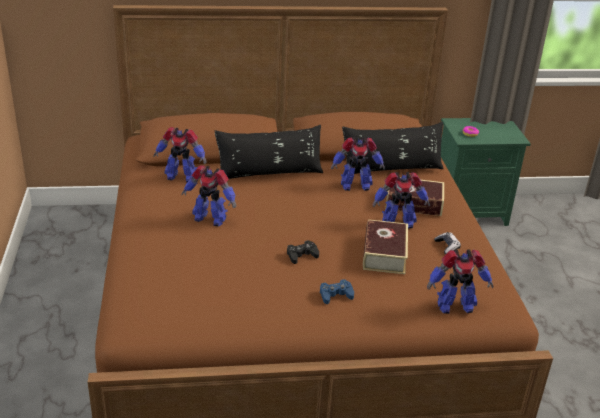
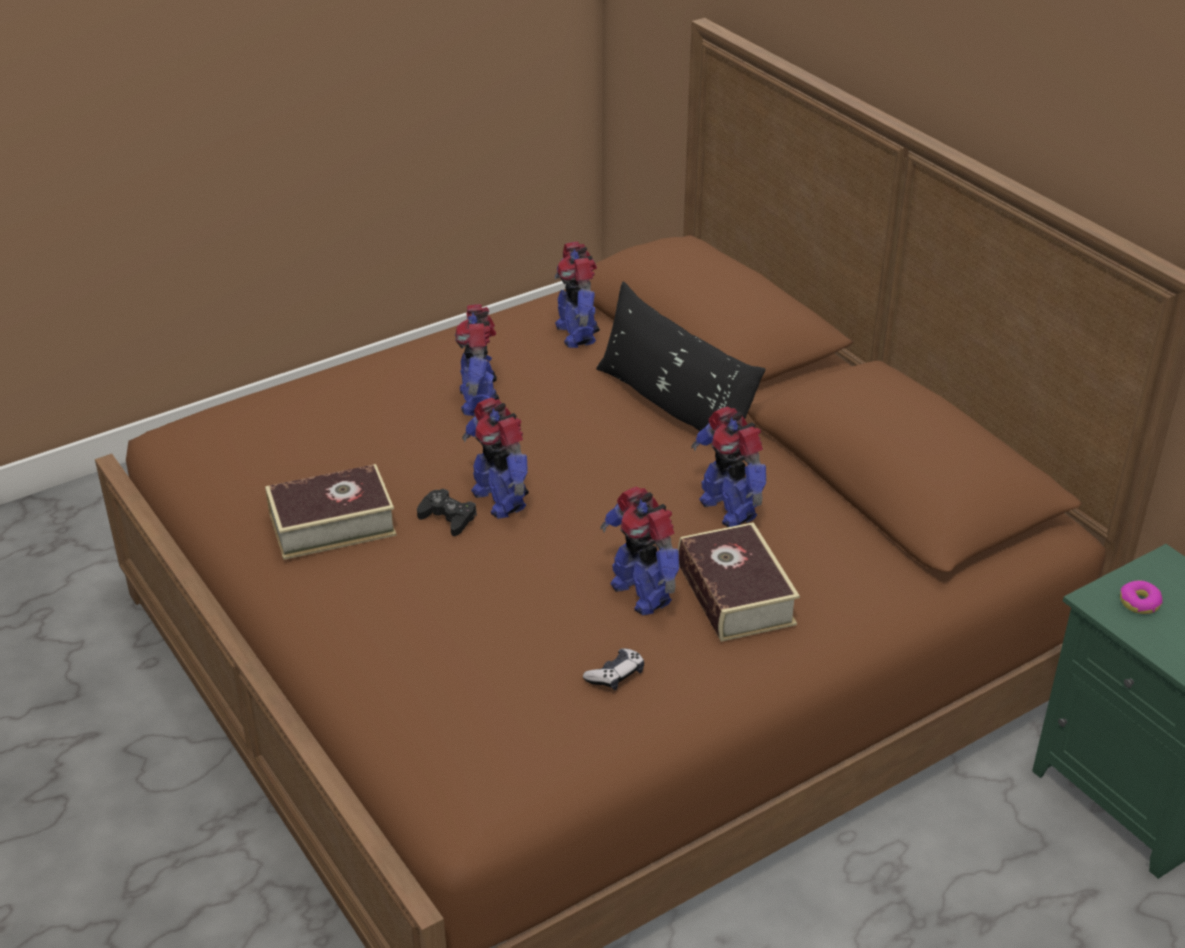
camera: 65 degrees right, 5 degrees up
(335, 295) = (364, 585): blue game controller -> none
(384, 254) = (525, 604): book -> book (332, 524)
(391, 169) = (842, 534): black pillow -> none
(454, 306) = (427, 729): toy robot -> toy robot (499, 499)

